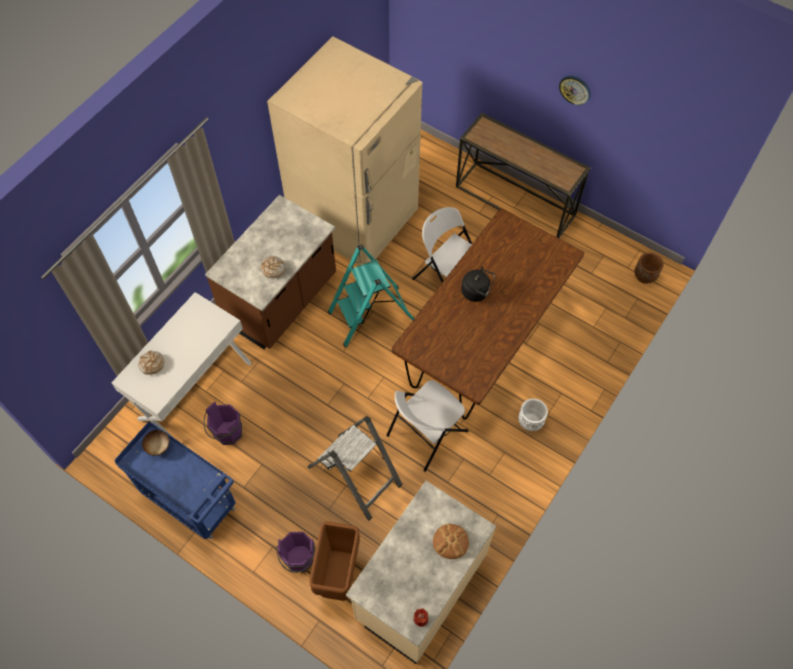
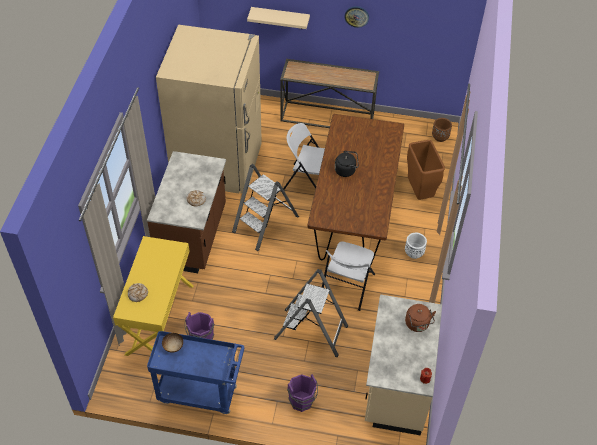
camera: 25 degrees left, 10 degrees down
(194, 390) = (159, 319): white console table -> yellow console table
(340, 577) = (337, 402): brown trash can -> brown trash can (420, 192)
(372, 315) = (266, 223): turquoise step ladder -> grey step ladder
(450, 541) = (418, 325): bread -> brown kettle
(481, 60) = (280, 18): none -> beige shelf

